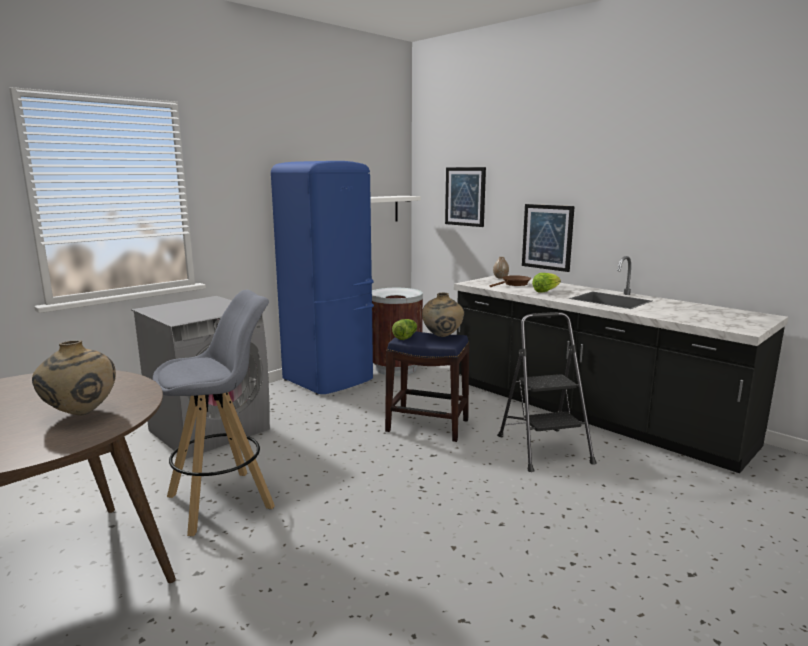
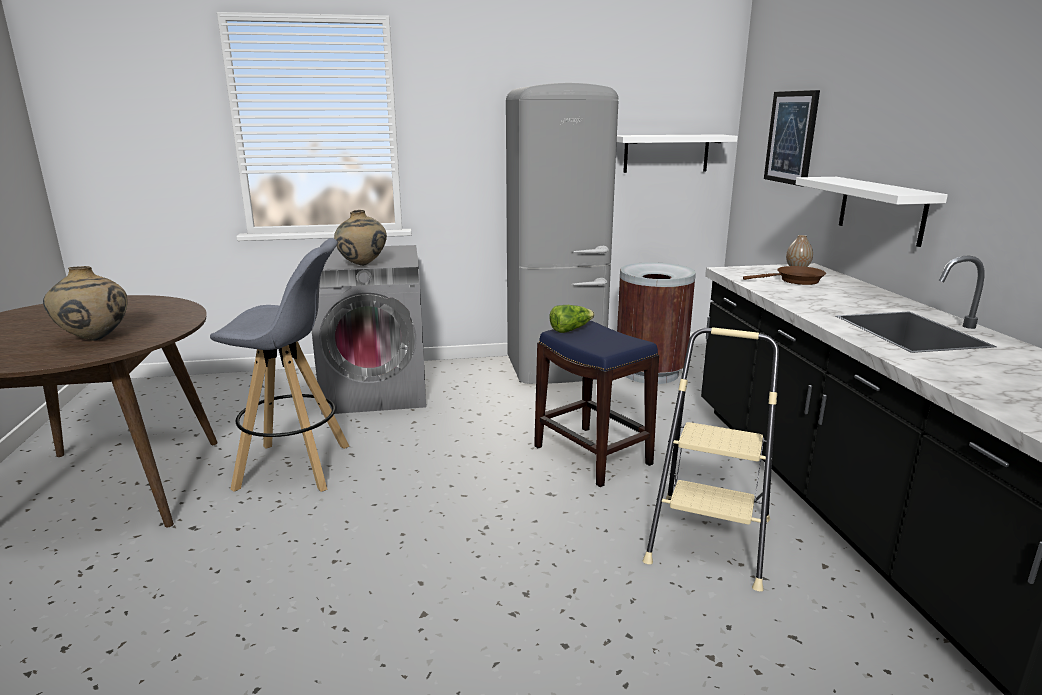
camera: 35 degrees right, 5 degrees up
(331, 380) = (556, 369): blue fridge -> grey fridge
(442, 337) = (618, 339): beige vase -> beige vase (363, 265)
(543, 447) = (710, 536): black step ladder -> beige step ladder
(545, 291) = (822, 298): lettuce -> none
(547, 237) = (881, 210): picture -> white shelf

